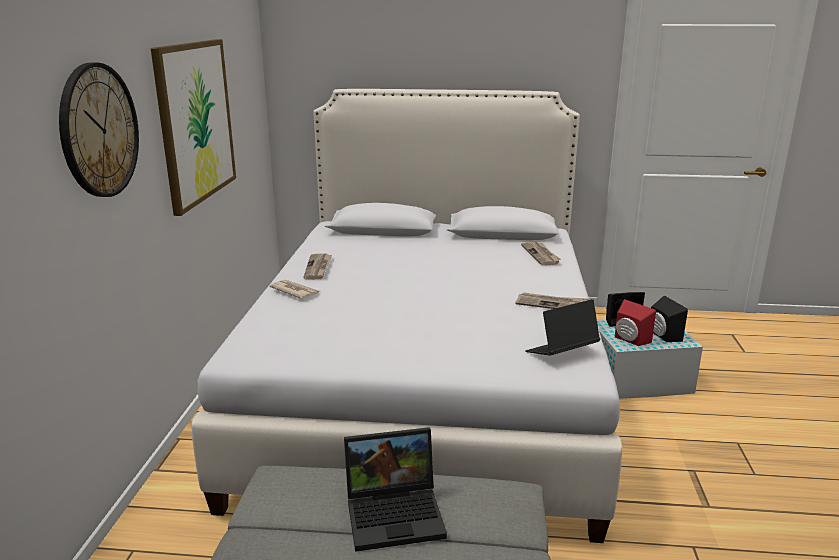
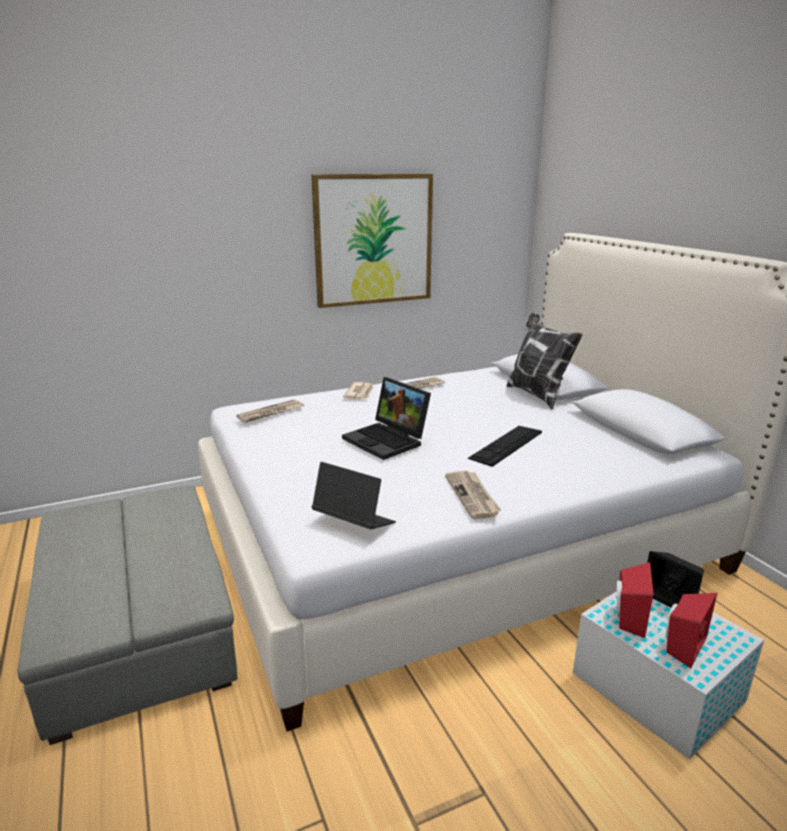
camera: 60 degrees right, 0 degrees up
(99, 131) = (224, 227): wall clock -> none
(396, 513) = (149, 548): laptop -> laptop (388, 440)
(402, 237) = (537, 395): none -> pillow
(482, 272) = (506, 445): none -> keyboard
(541, 255) = (608, 462): newspaper -> newspaper (270, 413)
(662, 336) = (681, 645): black speaker -> red speaker

